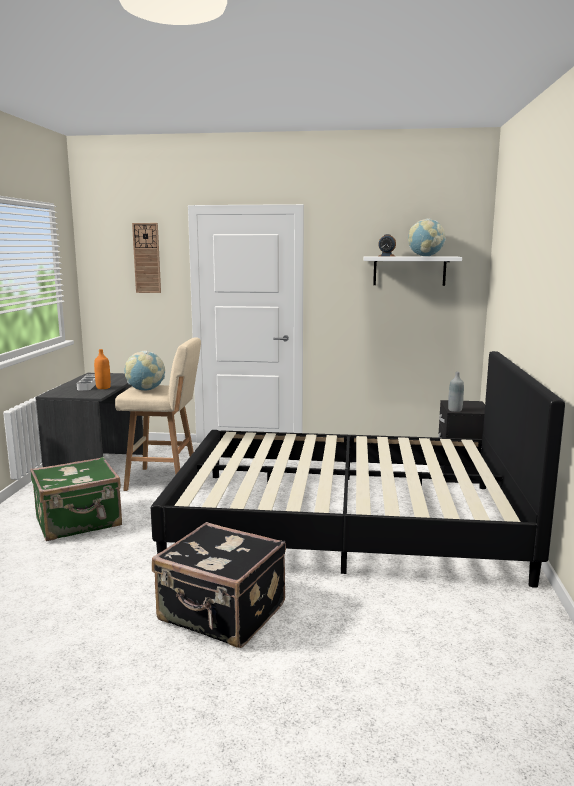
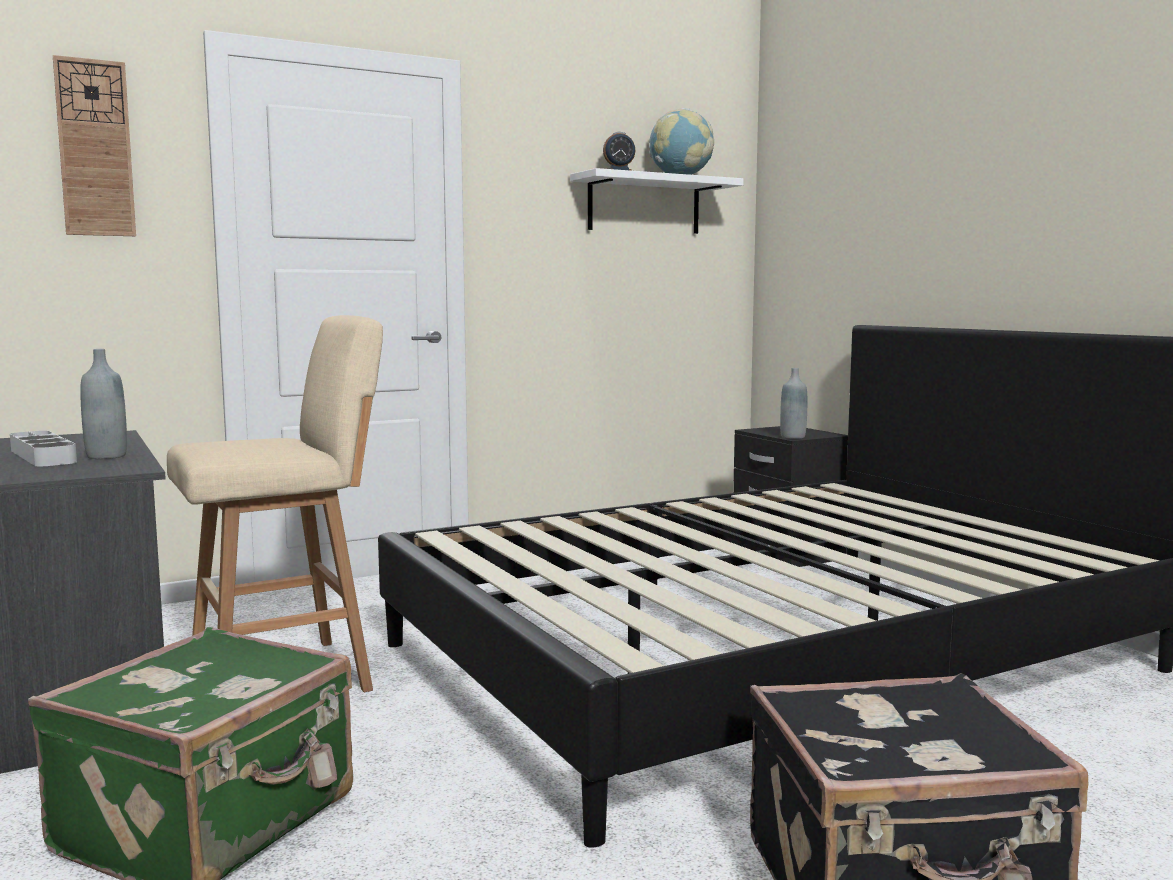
camera: 35 degrees left, 5 degrees down
(103, 388) = (106, 456): orange bottle -> grey bottle
(145, 390) = (249, 446): globe -> none

